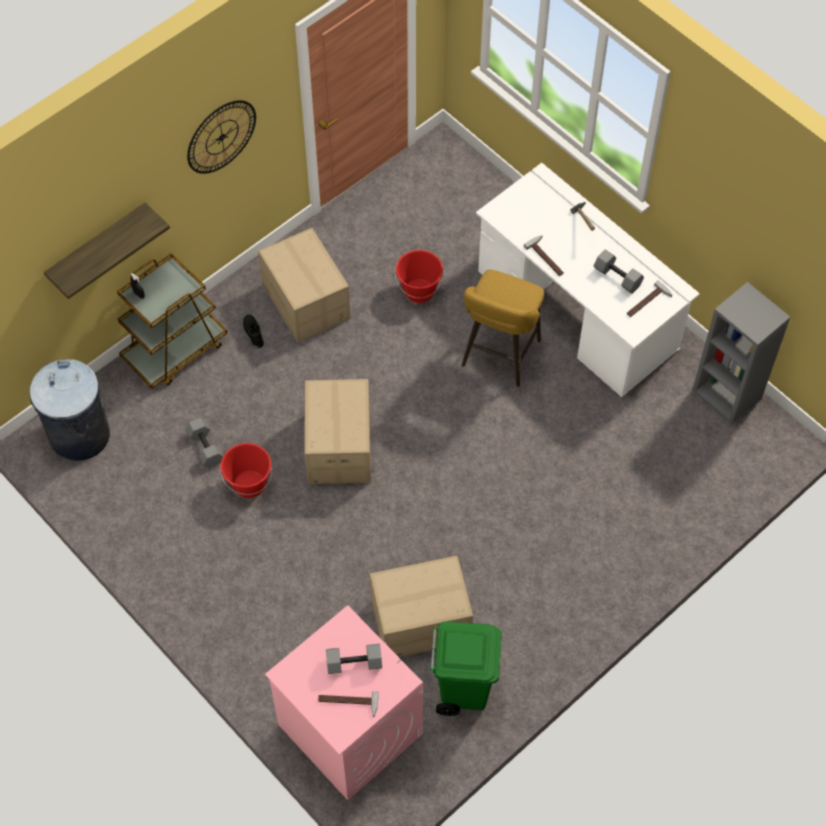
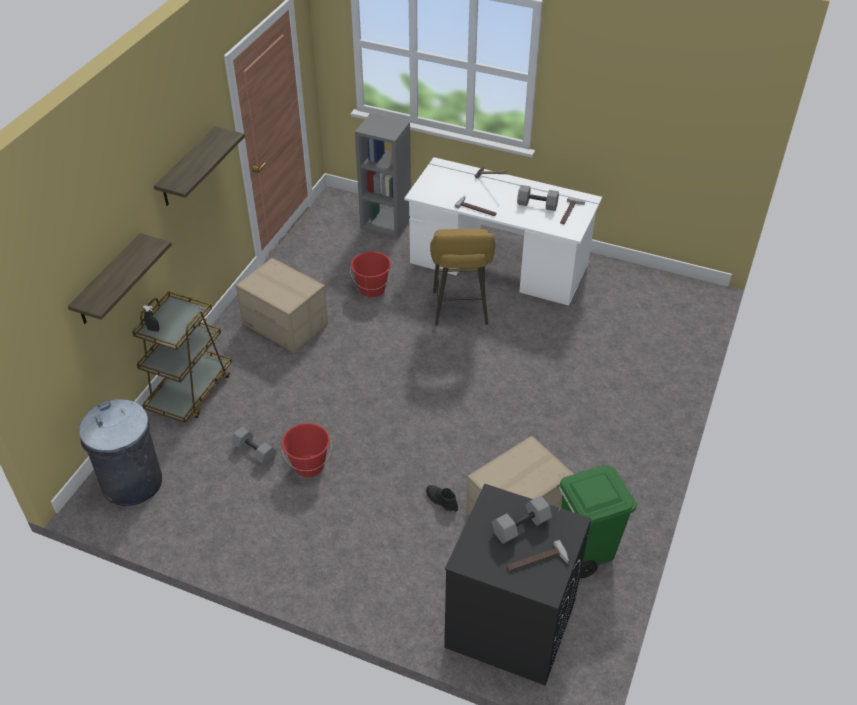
camera: 25 degrees left, 15 degrees down
(221, 137) = (187, 168): wall clock -> shelf
(252, 333) = (252, 358): black boot -> black boot (441, 501)
(338, 447) = (369, 412): cardboard box -> none
(349, 729) = (509, 624): pink washing machine -> black washing machine
(727, 394) = (641, 279): grey bookcase -> grey bookcase (386, 223)

